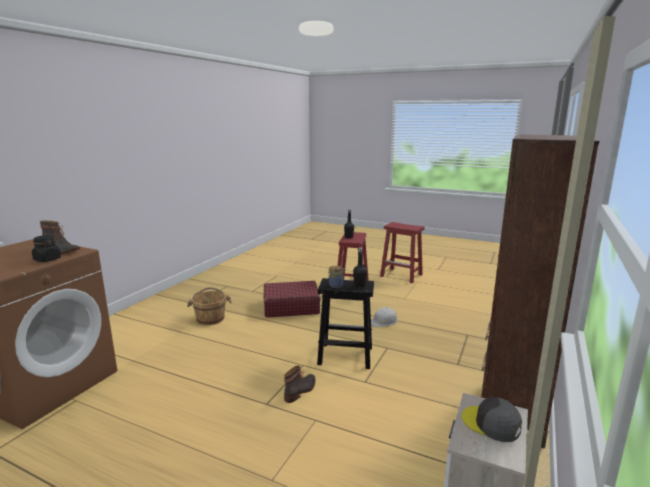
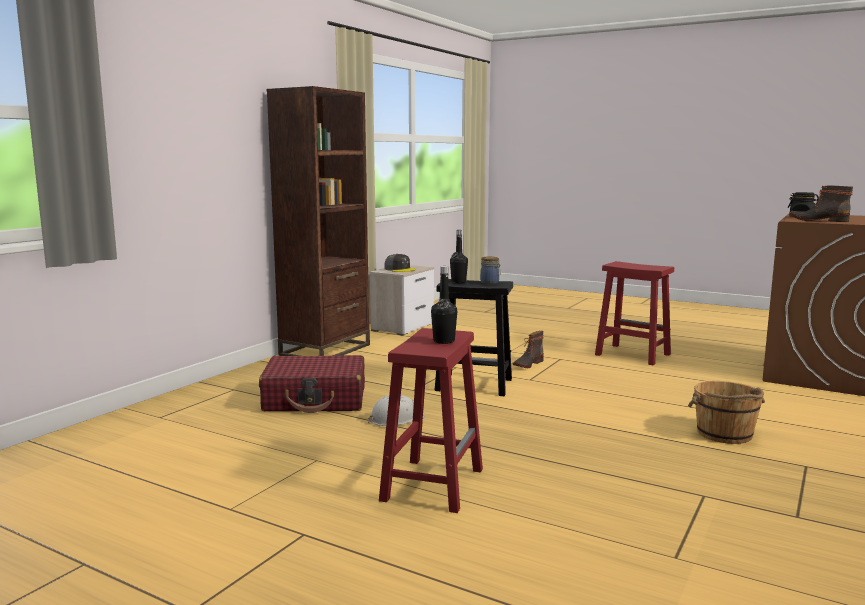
camera: 175 degrees left, 5 degrees down
(291, 307) = (577, 450): red suitcase -> red suitcase (315, 399)
(402, 275) = (247, 536): red stool -> red stool (631, 354)

